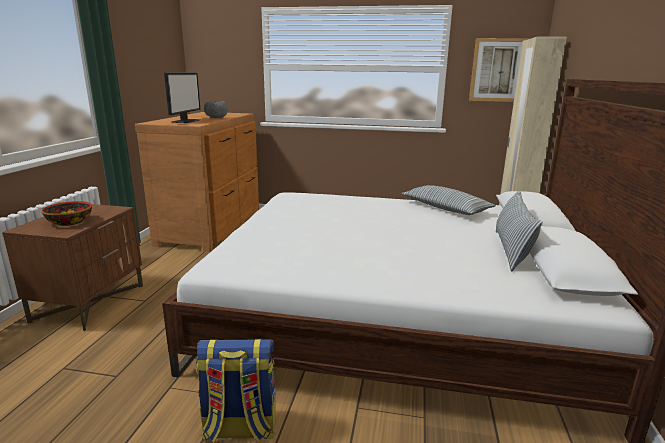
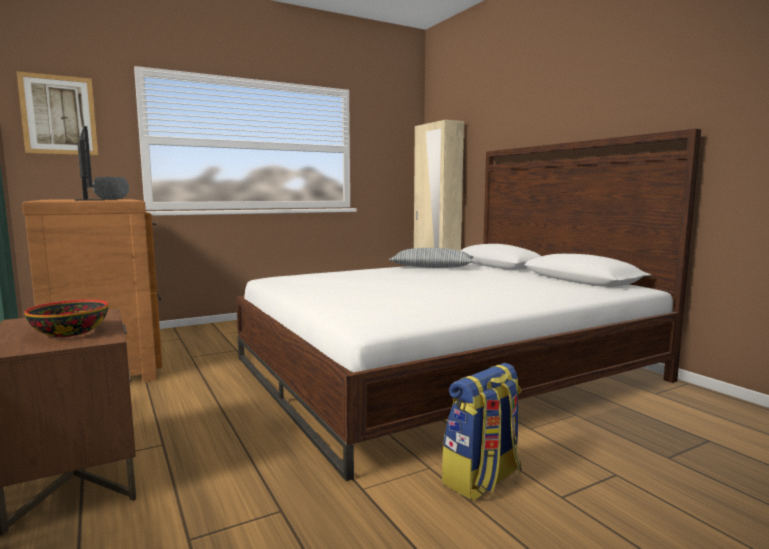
camera: 40 degrees left, 10 degrees down
(497, 70) = (391, 152): picture -> picture (59, 115)
(511, 250) = (533, 278): pillow -> none

